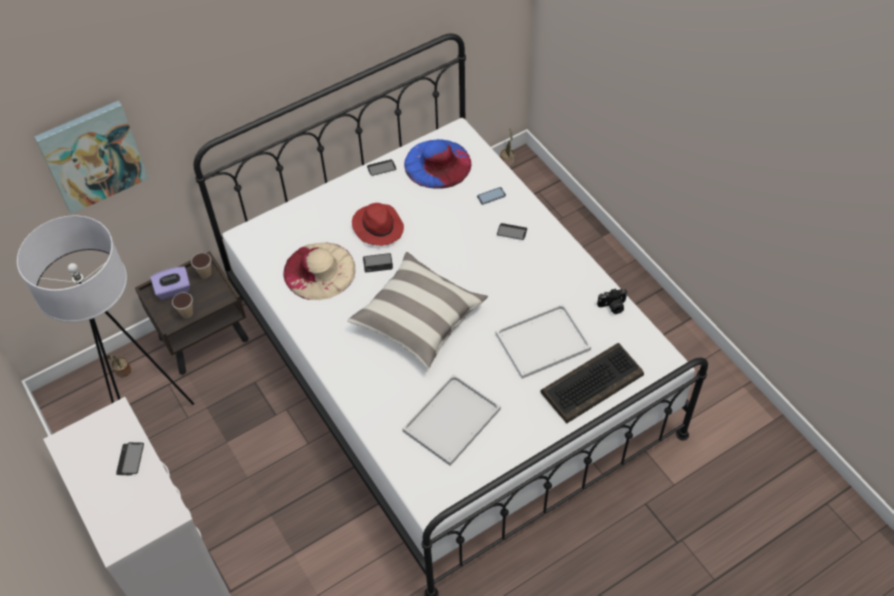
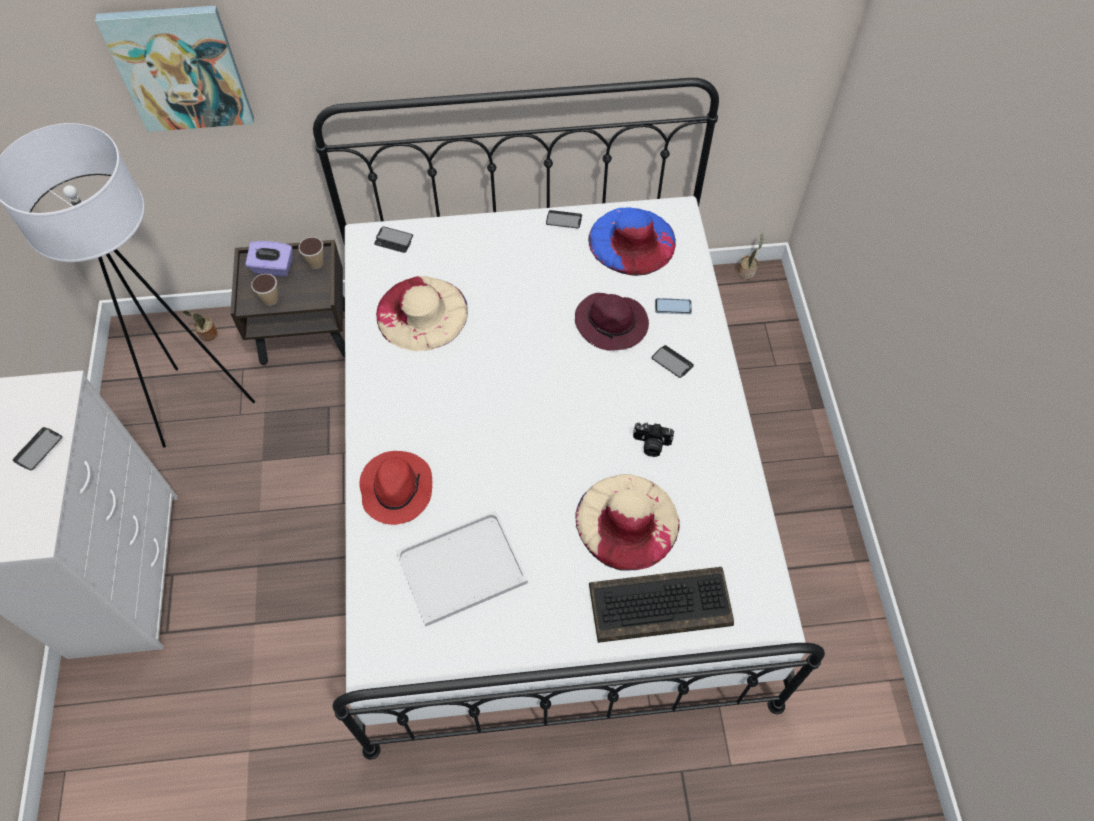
camera: 25 degrees right, 5 degrees up
(377, 227) = (518, 288): red hat -> red hat (396, 488)
(378, 263) = (492, 333): phone -> phone (393, 240)
(418, 319) = (498, 422): pillow -> none
(457, 224) = (612, 324): none -> purple hat
(541, 343) = (627, 521): white tray -> beige hat
(612, 306) = (744, 514): camera -> camera (651, 445)

